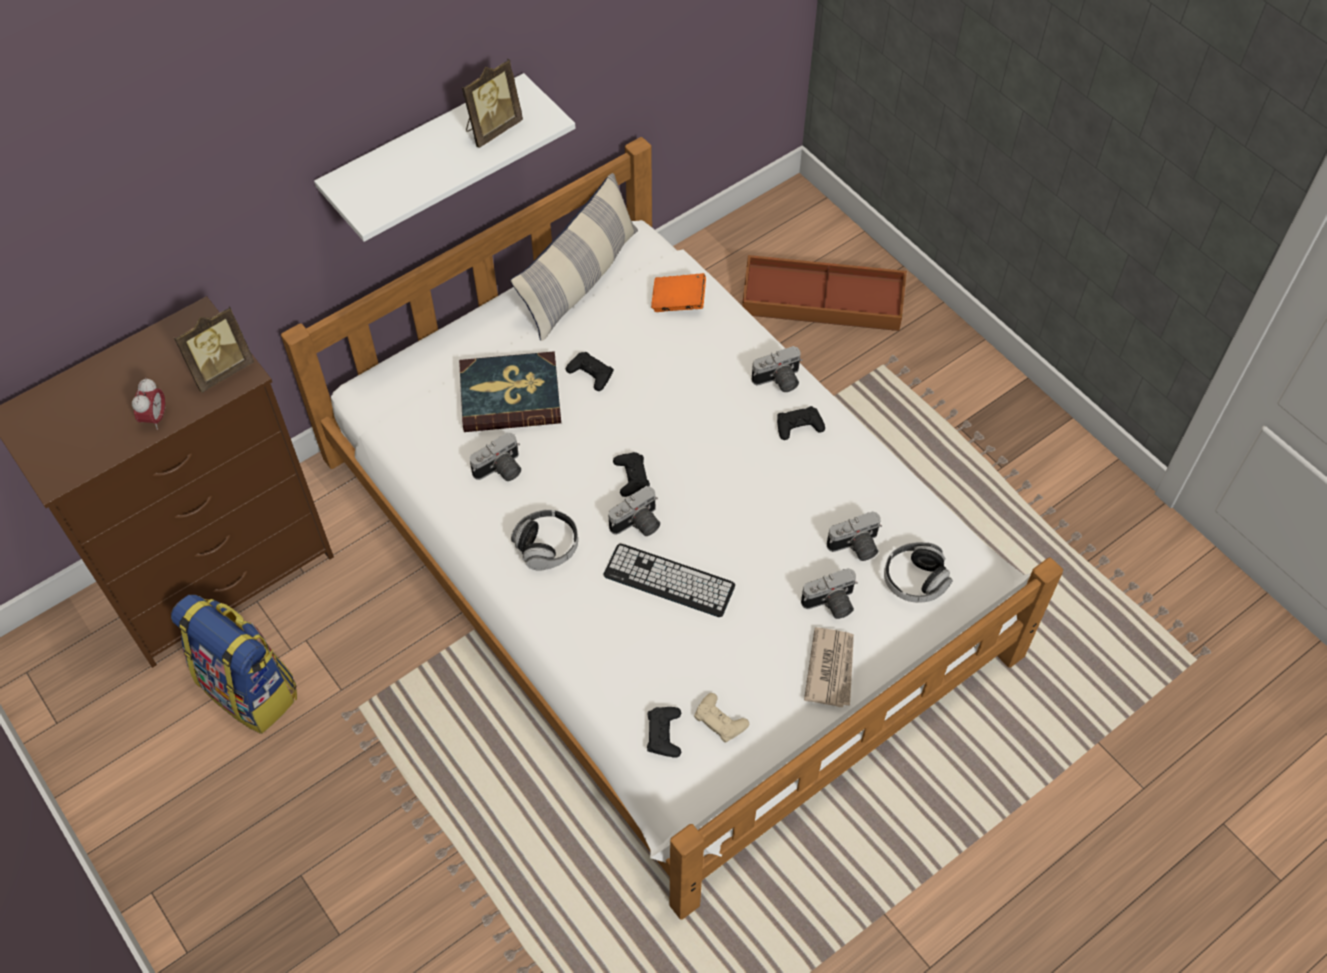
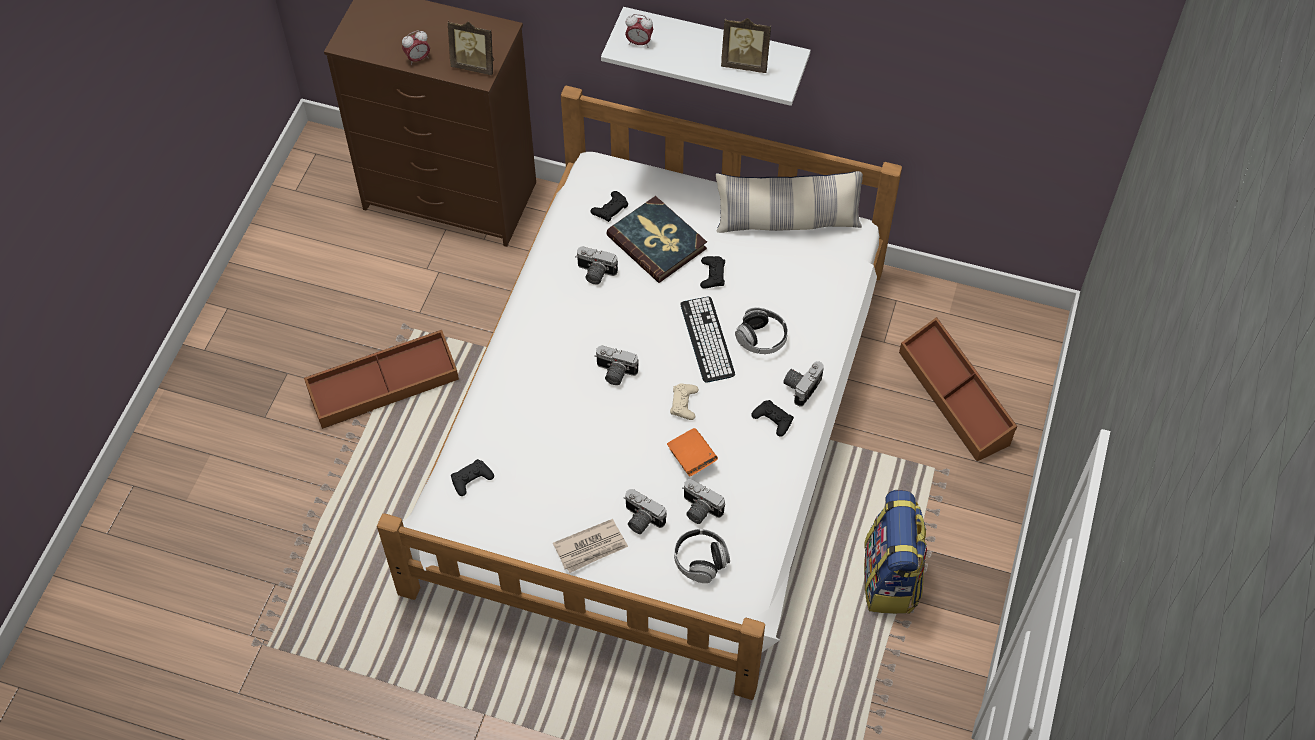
camera: 55 degrees right, 0 degrees up
(251, 689) = (385, 267): backpack -> backpack (891, 579)
(378, 194) = (639, 43): none -> alarm clock
(407, 781) = (384, 387): none -> brown storage box
(547, 546) = (558, 334): headphones -> headphones (761, 338)
(631, 477) = (649, 347): black game controller -> black game controller (610, 209)
(669, 581) = (585, 416): keyboard -> keyboard (707, 339)
(678, 302) = (817, 287): orange book -> orange book (691, 458)
(720, 720) = (504, 505): beige game controller -> beige game controller (684, 403)
(778, 381) = (801, 386): camera -> camera turned 90 degrees clockwise

